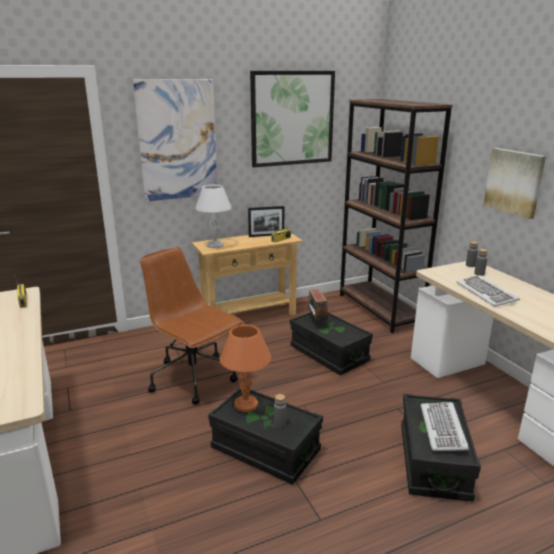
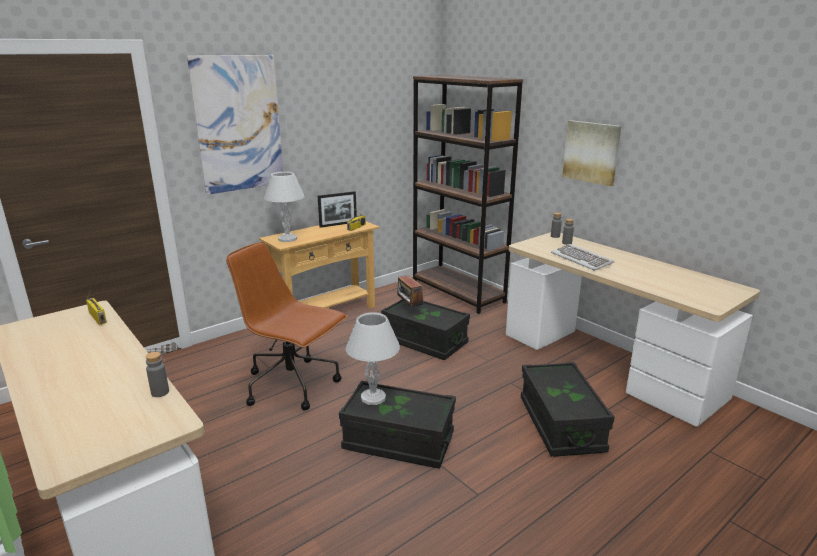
camera: 15 degrees left, 0 degrees up
(247, 404) = (374, 398): orange table lamp -> white table lamp
(280, 423) = (416, 410): grey bottle -> grey bottle (160, 392)
(292, 118) = (356, 97): picture -> none
(443, 428) = (570, 390): keyboard -> none

